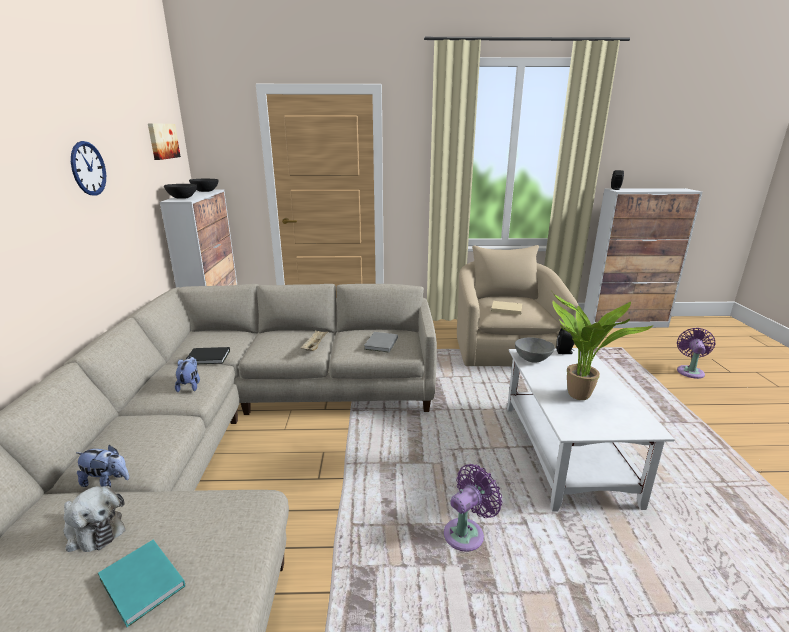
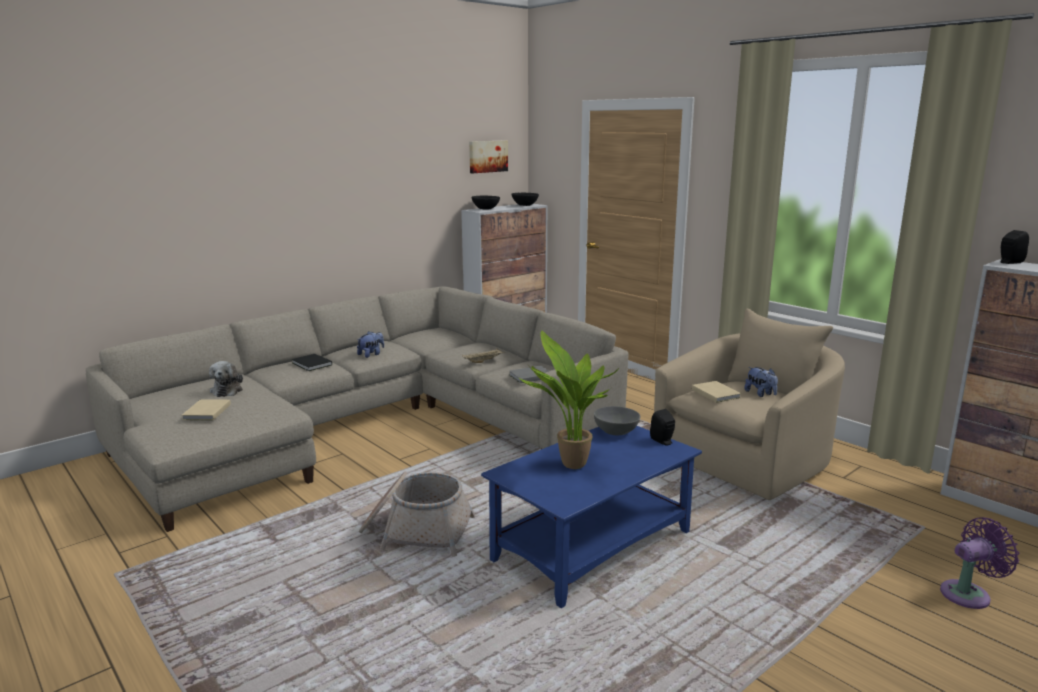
camera: 50 degrees right, 5 degrees down
(88, 168) = (383, 178): wall clock -> none
(107, 481) = (264, 379): plush toy -> plush toy (760, 394)
(141, 585) = (205, 412): turquoise book -> beige book
(209, 358) = (411, 344): black book -> black book (312, 364)
(467, 532) = (416, 531): purple fan -> basket
(564, 451) = (593, 545): white coffee table -> blue coffee table

